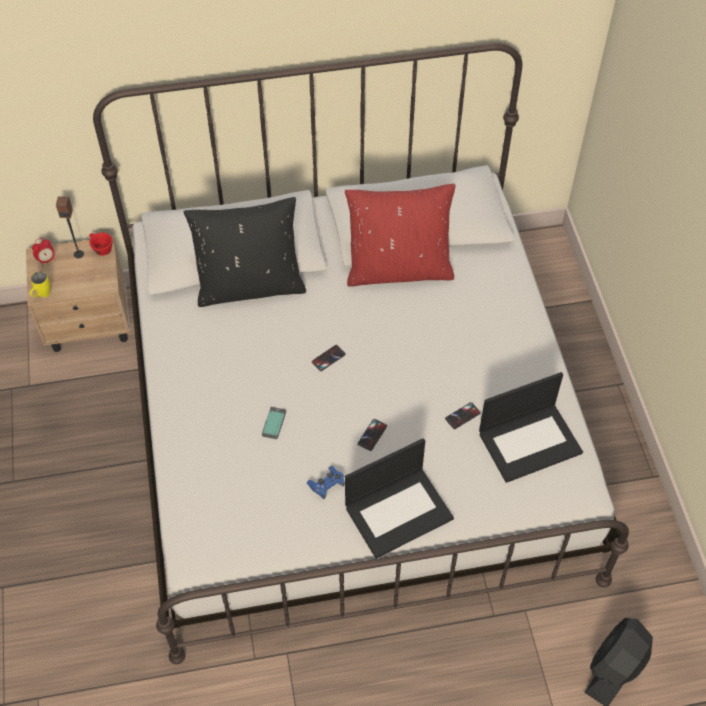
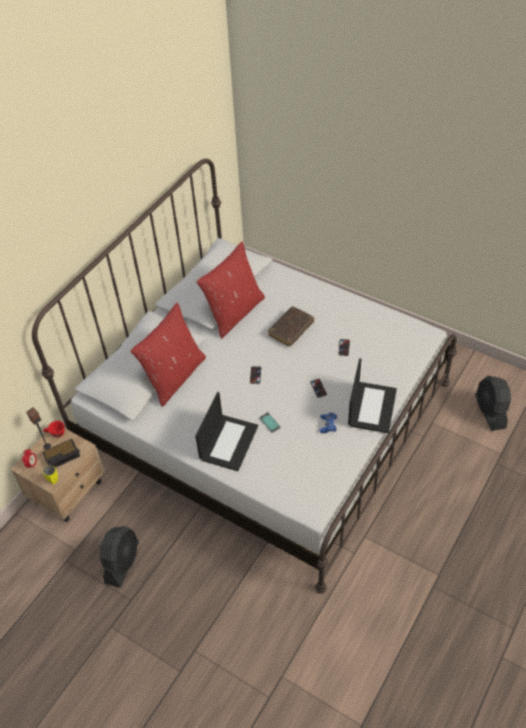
camera: 45 degrees left, 5 degrees down
(49, 438) = (122, 562): none -> black fan
(80, 276) = (62, 455): none -> alarm clock
(250, 285) = (174, 376): black pillow -> red pillow
(432, 342) = (291, 330): none -> brown book
(530, 441) = (383, 333): laptop -> laptop (228, 442)

